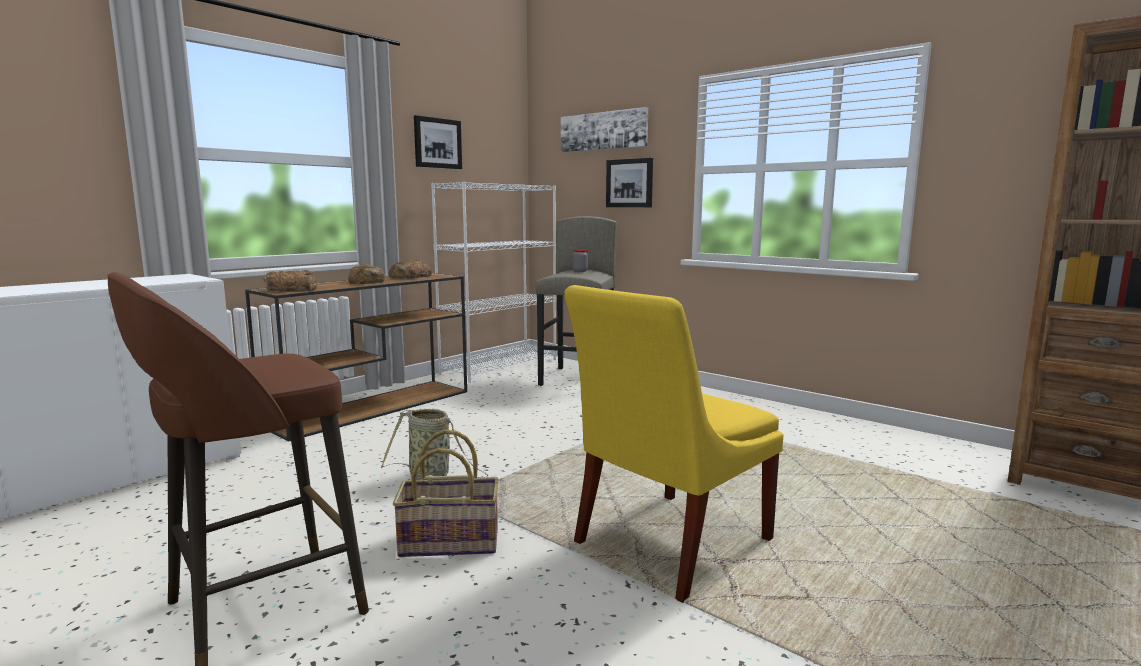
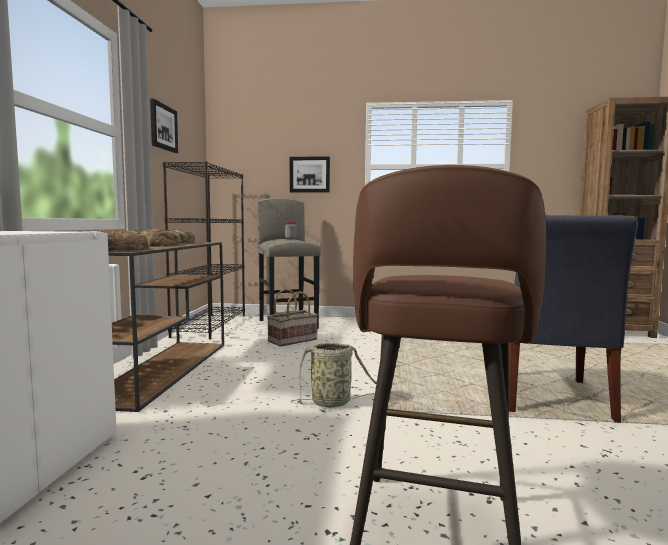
camera: 35 degrees left, 5 degrees down
(450, 541) = (444, 436): basket -> basket (292, 340)
(500, 366) = (210, 325): white bookcase -> black bookcase
(603, 131) = (284, 135): picture -> none
(666, 544) = (549, 398): yellow chair -> blue chair

